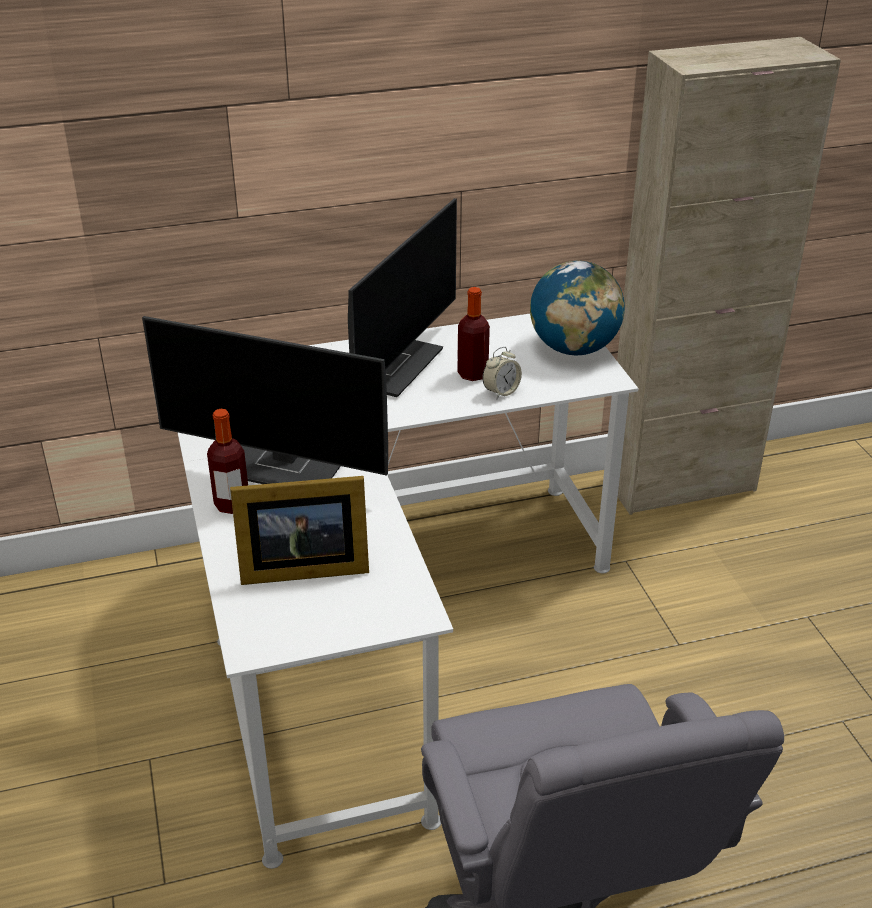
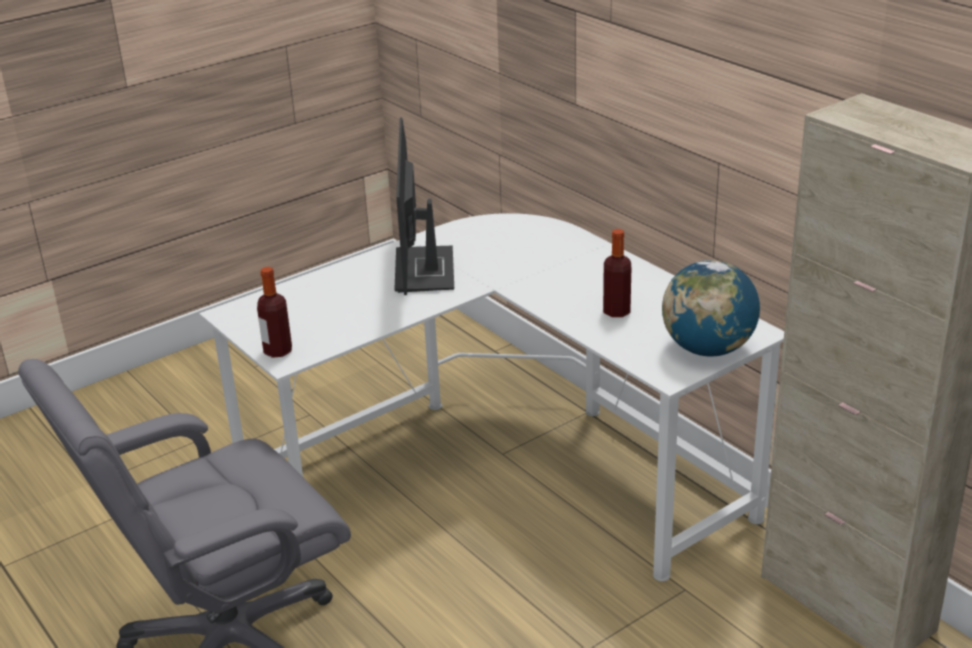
camera: 70 degrees right, 5 degrees down
(232, 504) = (368, 266): bottle -> bottle (278, 351)
(300, 567) = (313, 307): picture frame -> none
(393, 365) = (598, 275): monitor -> none
(501, 392) = (599, 330): alarm clock -> none

